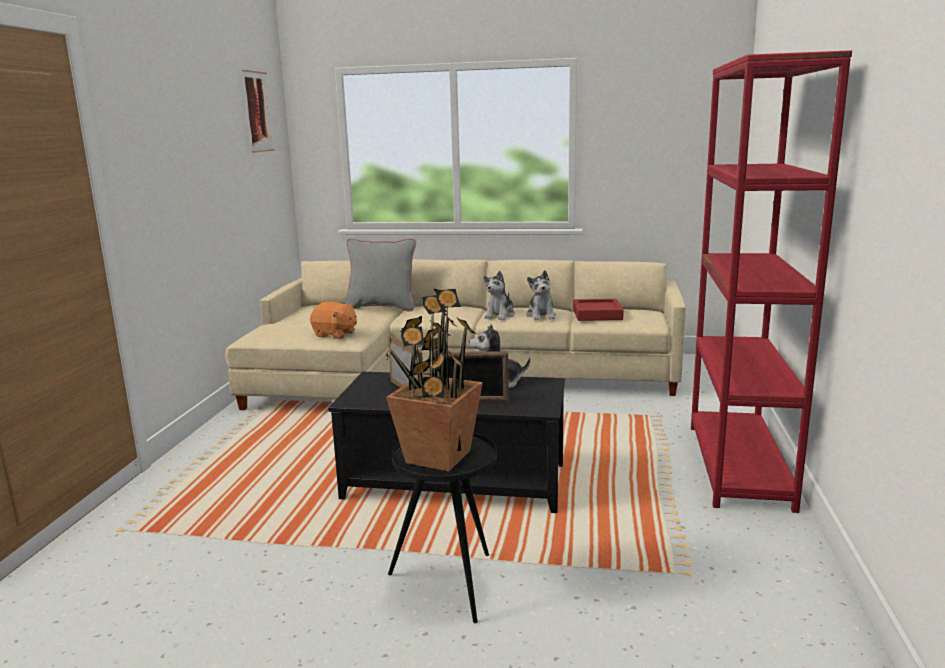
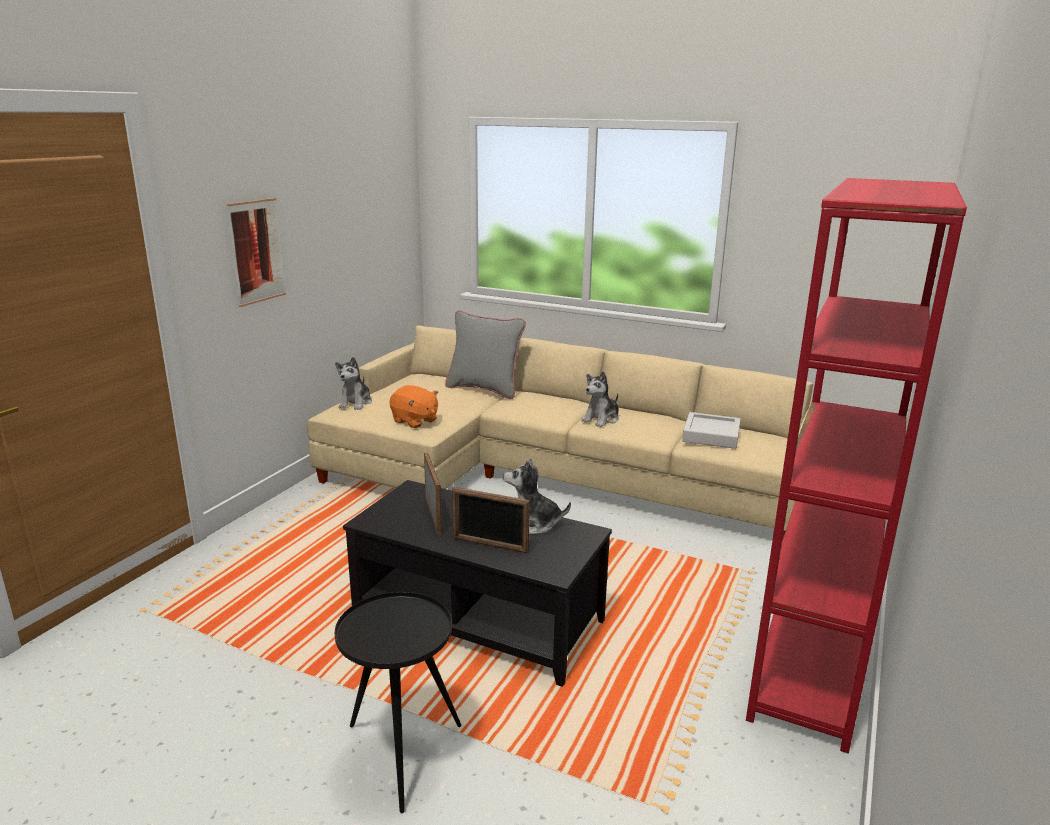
camera: 15 degrees right, 5 degrees up
(258, 112) = (377, 166): picture -> picture (256, 251)
(436, 457) = (384, 629): potted plant -> none
(541, 315) = (646, 427): plush toy -> plush toy (356, 403)
(597, 314) = (711, 435): red tray -> grey tray

